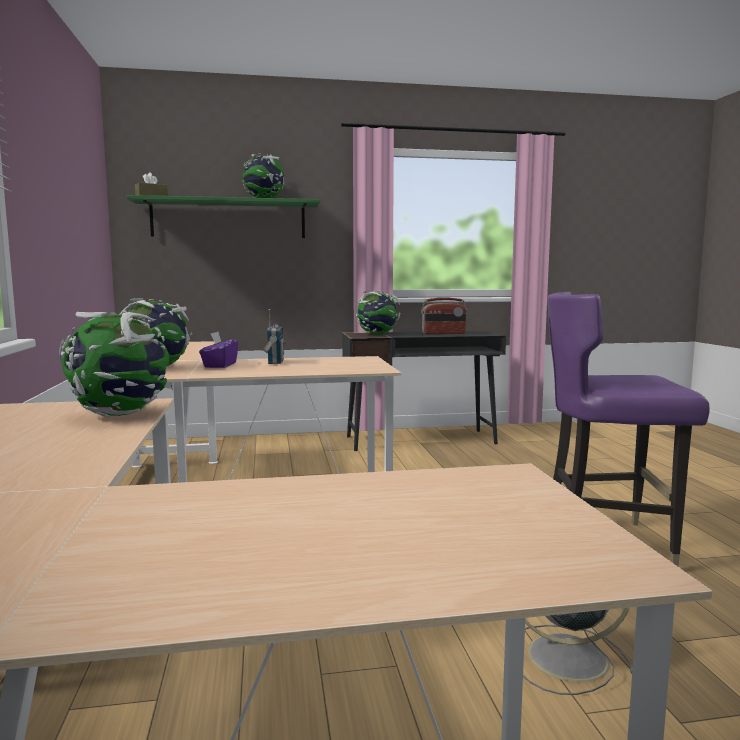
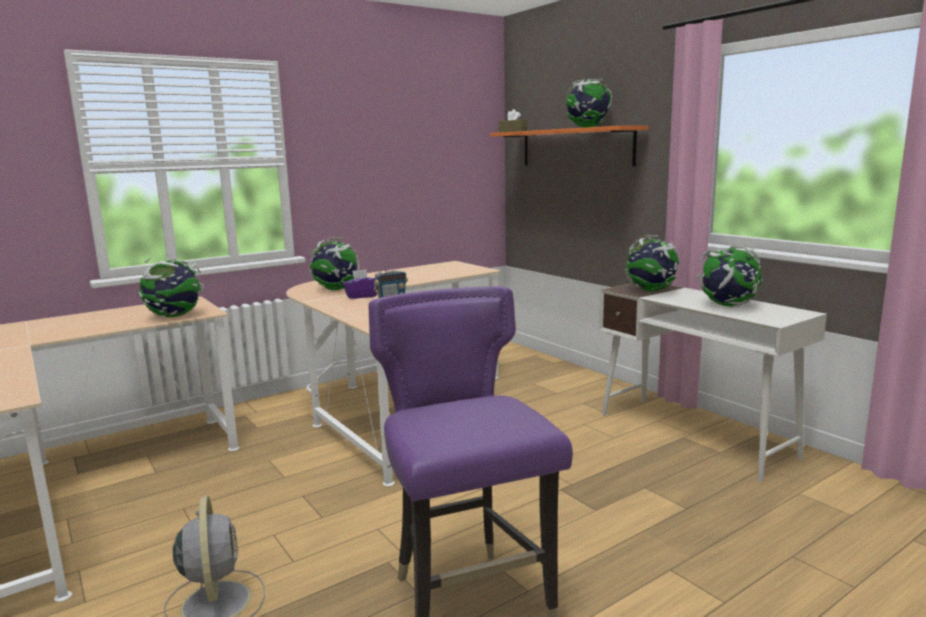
camera: 65 degrees right, 5 degrees up
(228, 219) = (575, 147): green shelf -> orange shelf
(421, 440) = (694, 435): black desk -> white desk
(443, 333) = (727, 305): radio -> globe

